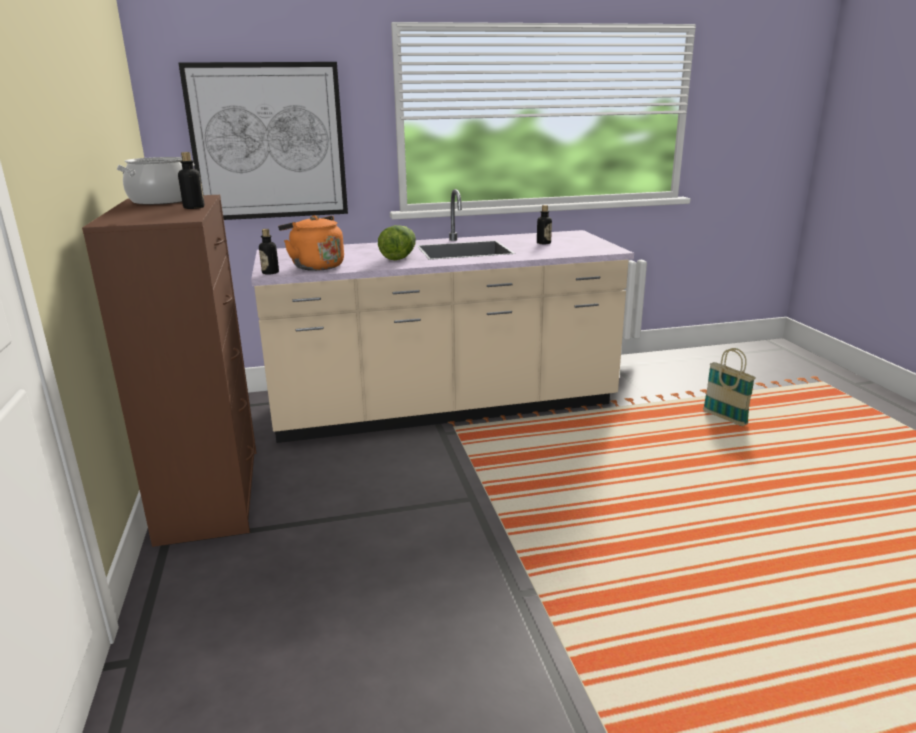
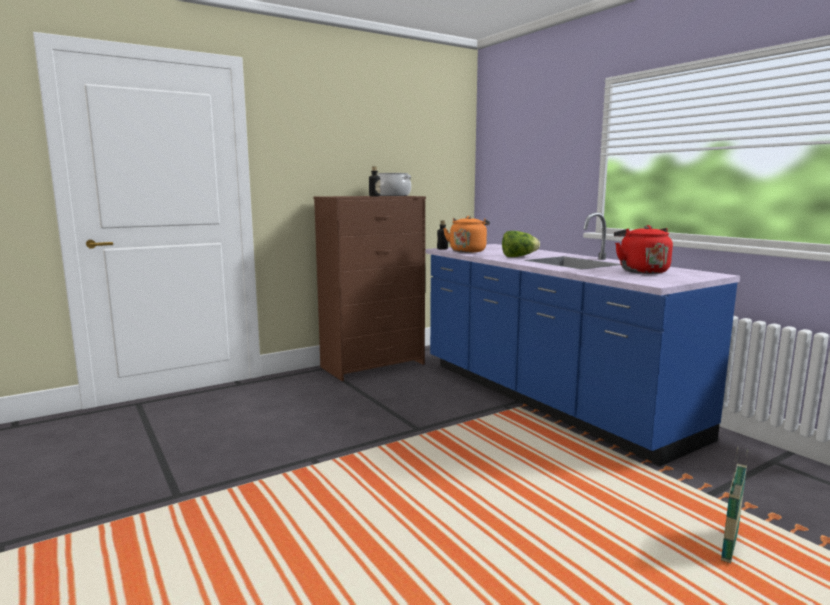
camera: 70 degrees right, 10 degrees down
(268, 142) = (526, 173): picture -> none
(443, 407) = (548, 399): beige counter -> blue counter
(543, 243) = (641, 271): bottle -> red kettle

